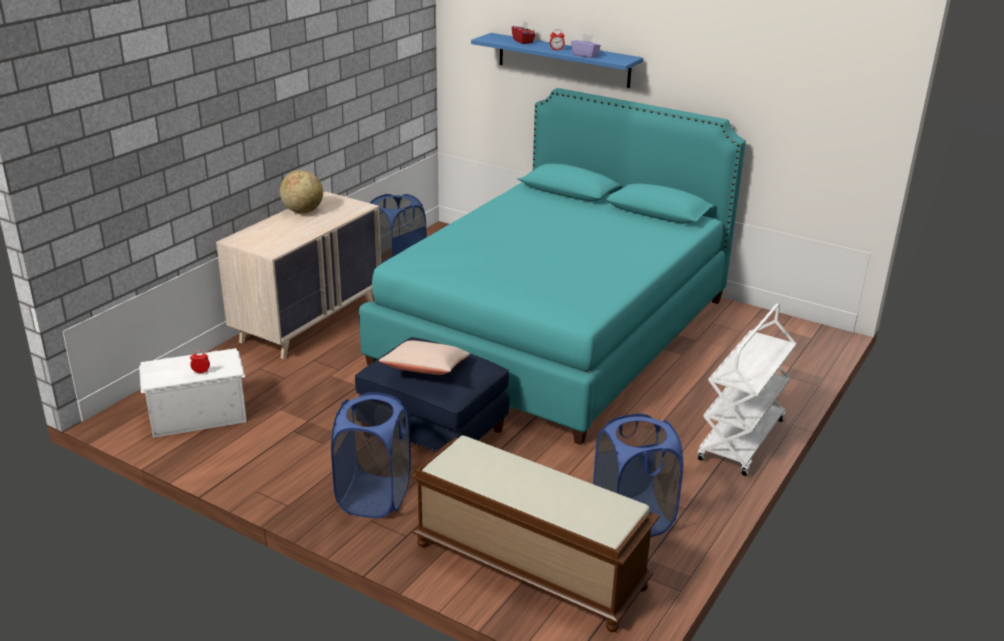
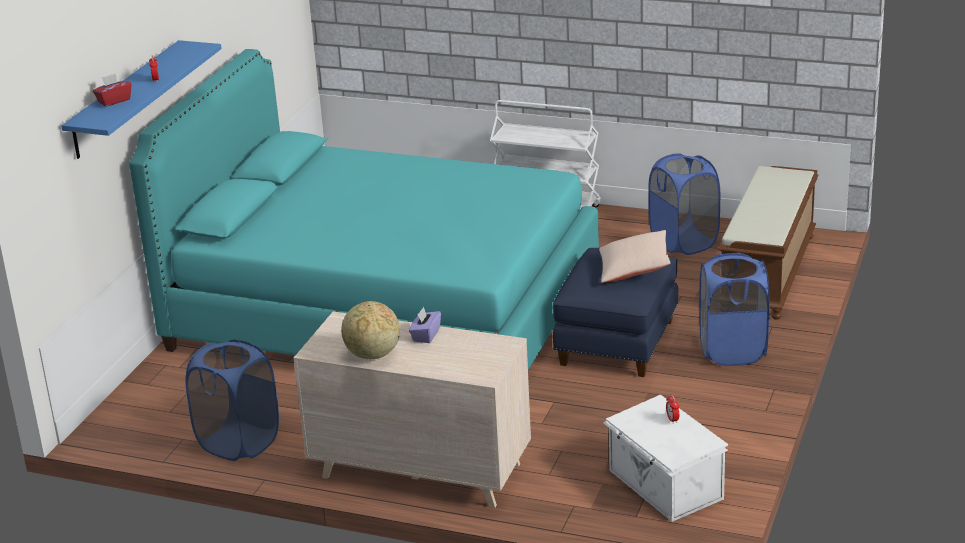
camera: 100 degrees left, 0 degrees up
(585, 55) = (180, 64): purple tissue box -> purple tissue box (425, 335)

